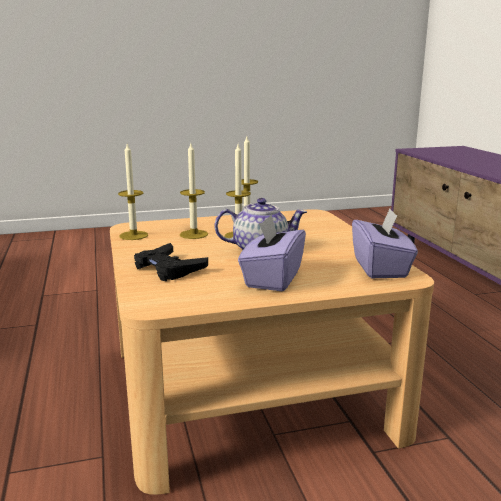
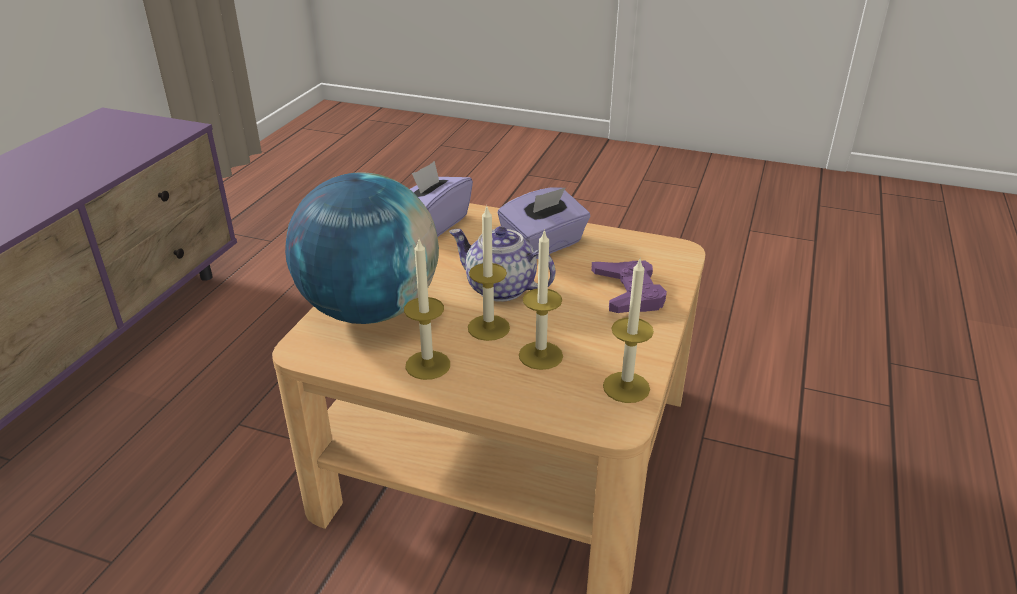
camera: 145 degrees left, 15 degrees up
(168, 268) = (628, 293): black game controller -> purple game controller
(314, 227) = (370, 310): none -> globe

